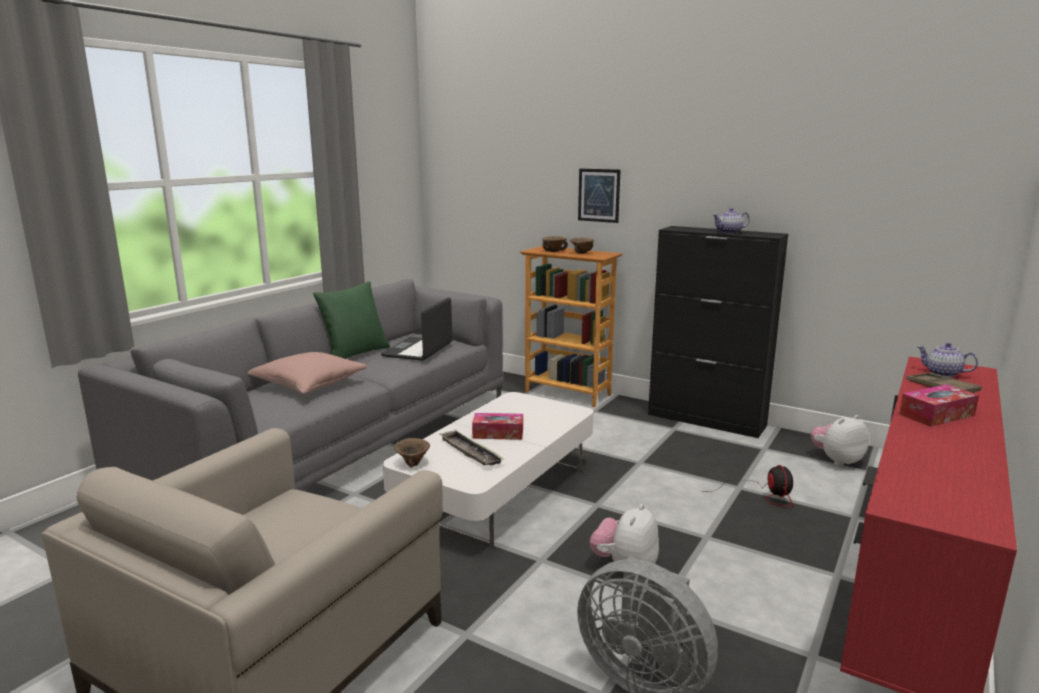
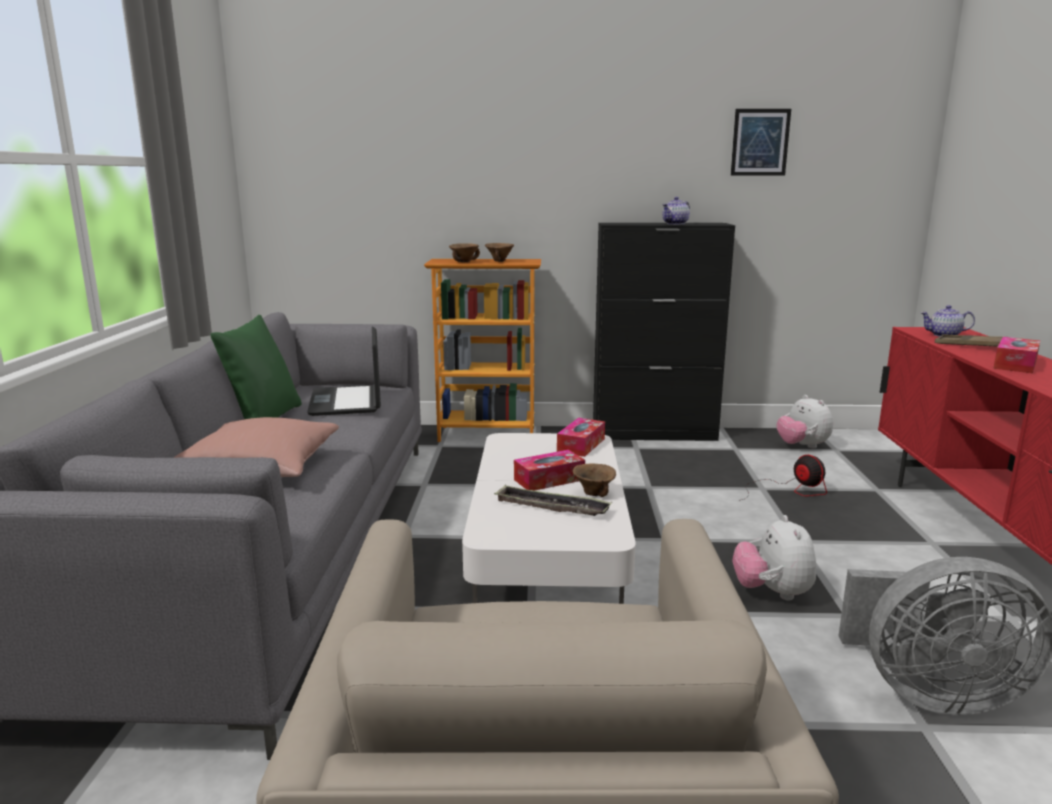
camera: 30 degrees left, 0 degrees up
(412, 463) = (504, 536): brown bowl -> brown bowl (593, 493)
(560, 413) = (581, 445): none -> tissue box
(599, 195) = (506, 191): picture -> picture (760, 142)
(836, 460) = (802, 446): plush toy -> plush toy turned 60 degrees counterclockwise

